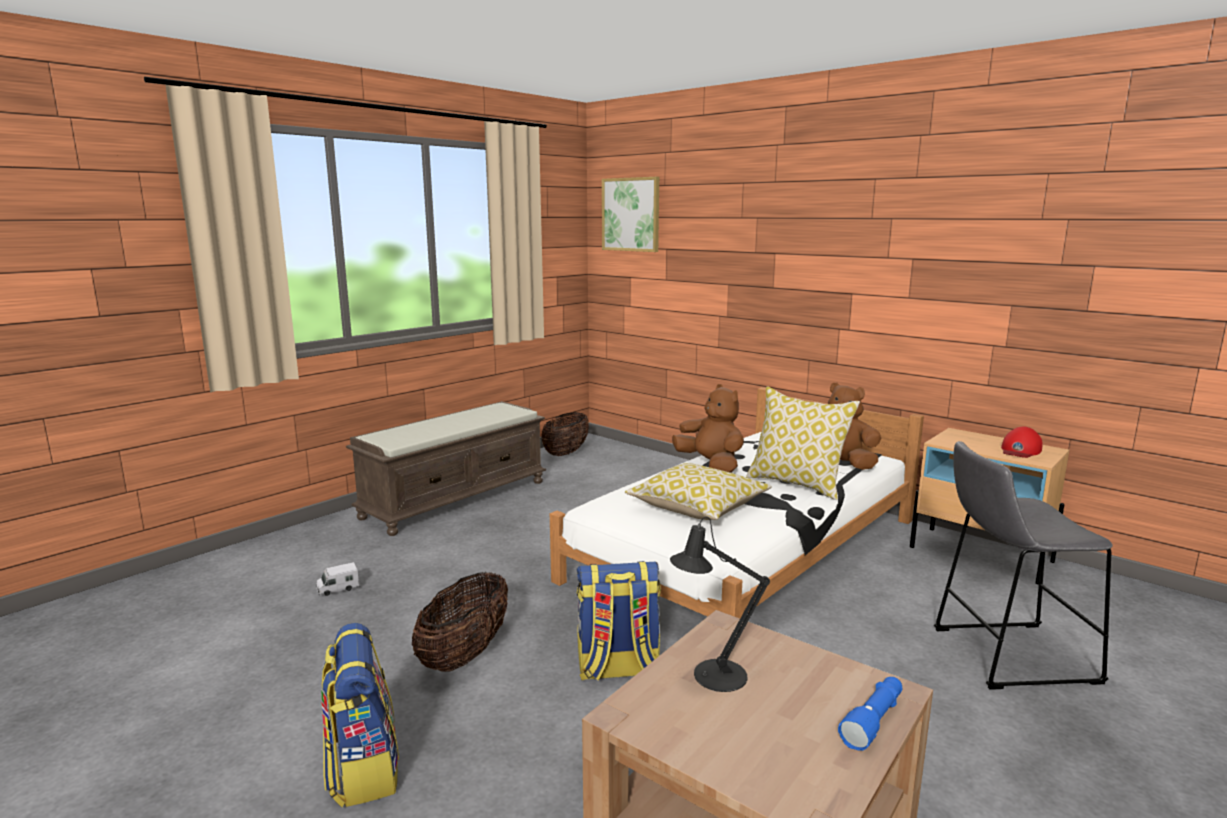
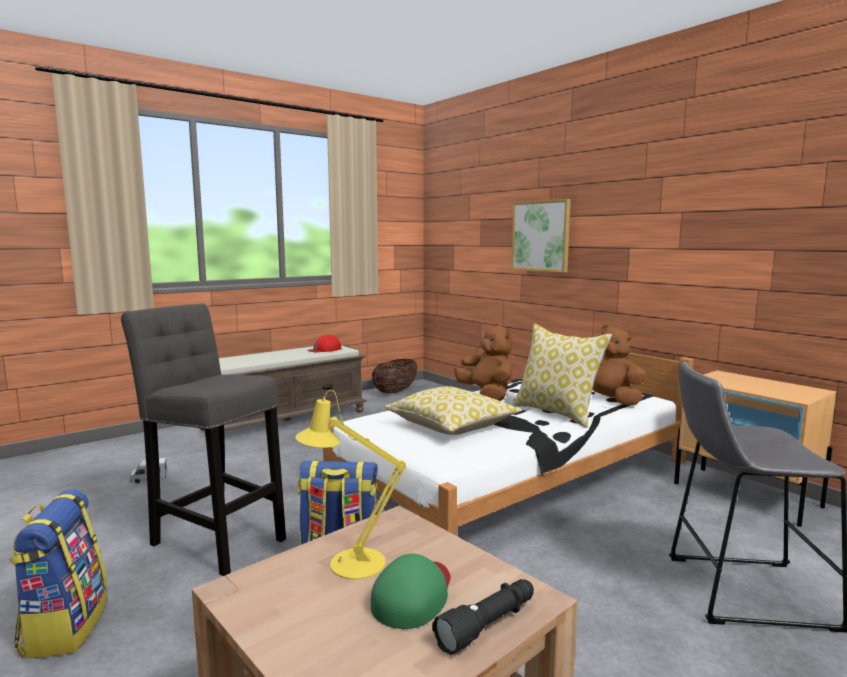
camera: 10 degrees right, 5 degrees down
(465, 654) = (215, 539): basket -> grey stool
(631, 214) = (454, 193): picture -> picture (541, 236)
(712, 676) = (349, 563): black table lamp -> yellow table lamp
(793, 701) = (414, 595): none -> green cap
(873, 721) = (488, 625): blue flashlight -> black flashlight
(1020, 450) = (781, 389): red cap -> red cap (324, 349)

